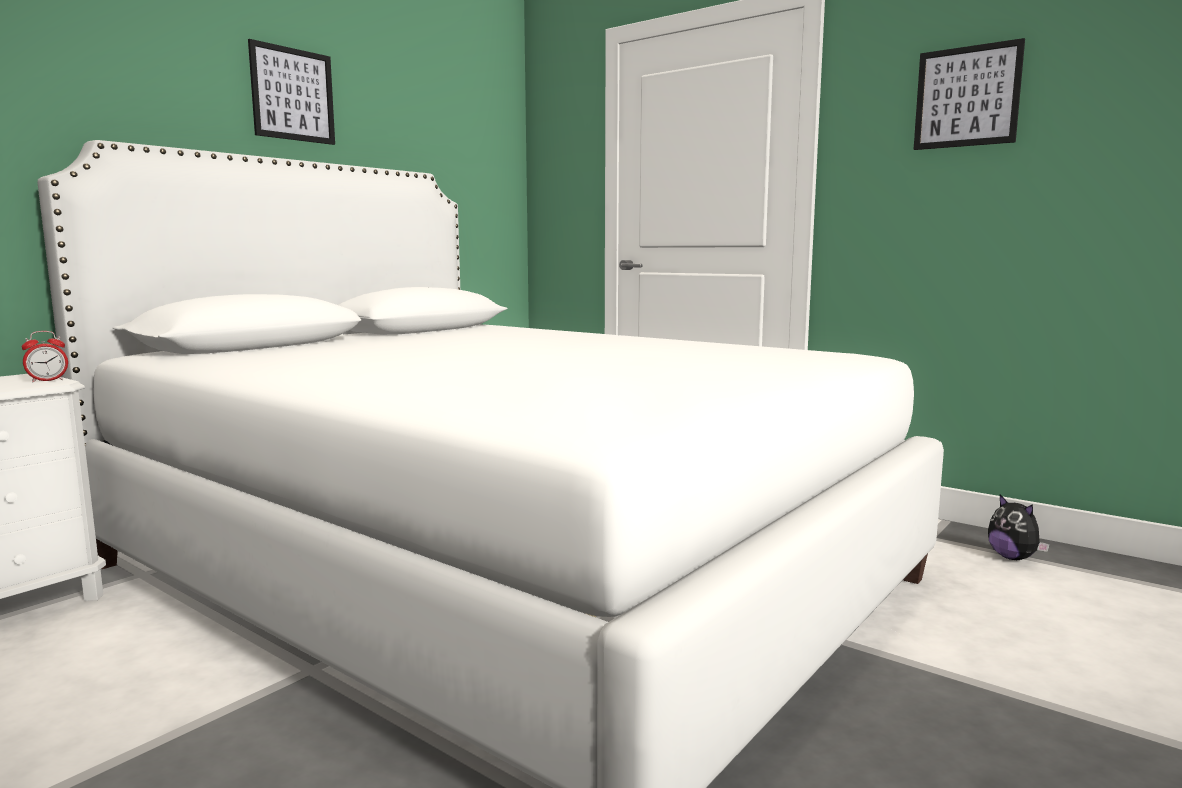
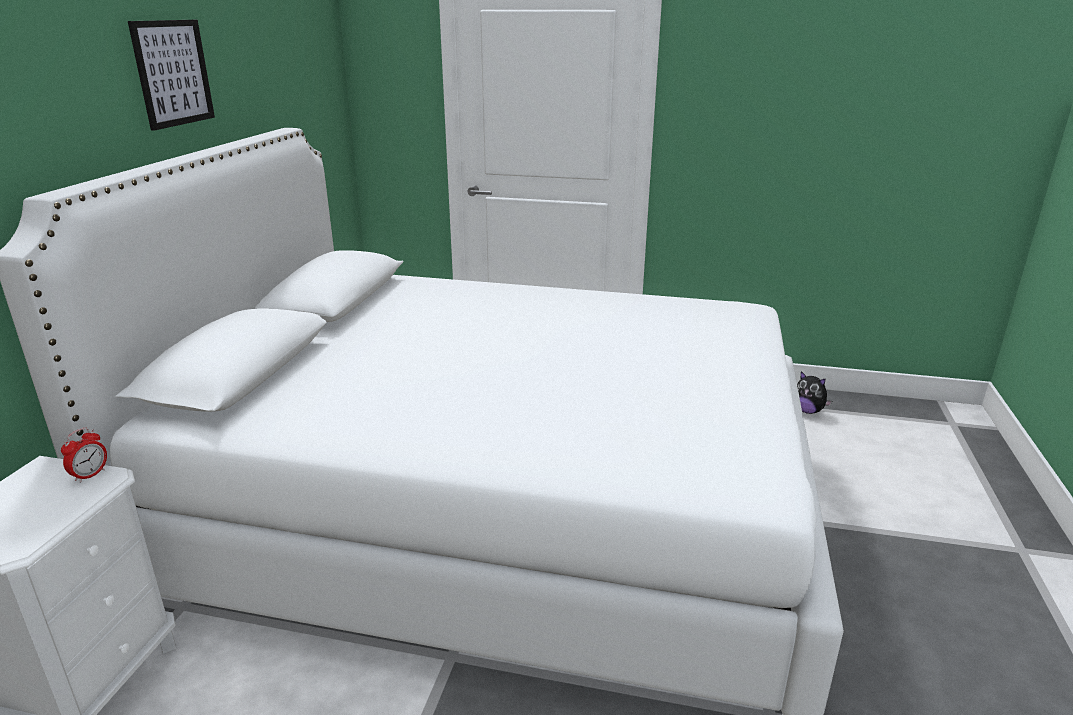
camera: 25 degrees left, 15 degrees up
(967, 97) = (780, 72): picture -> none

